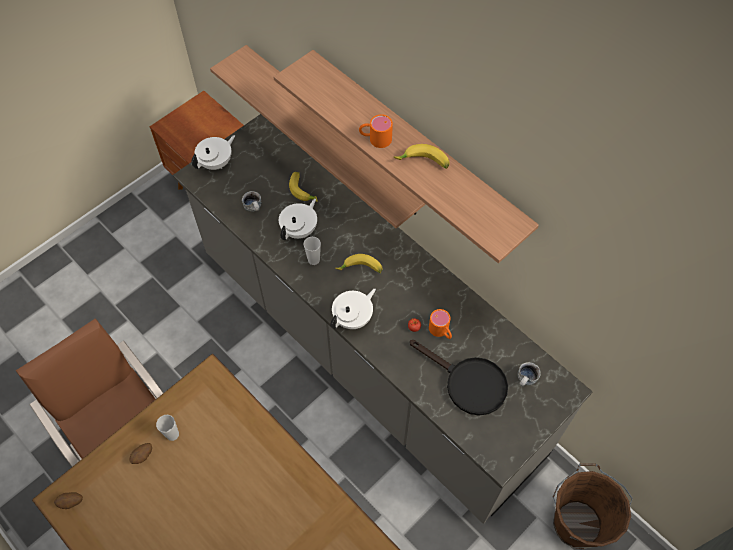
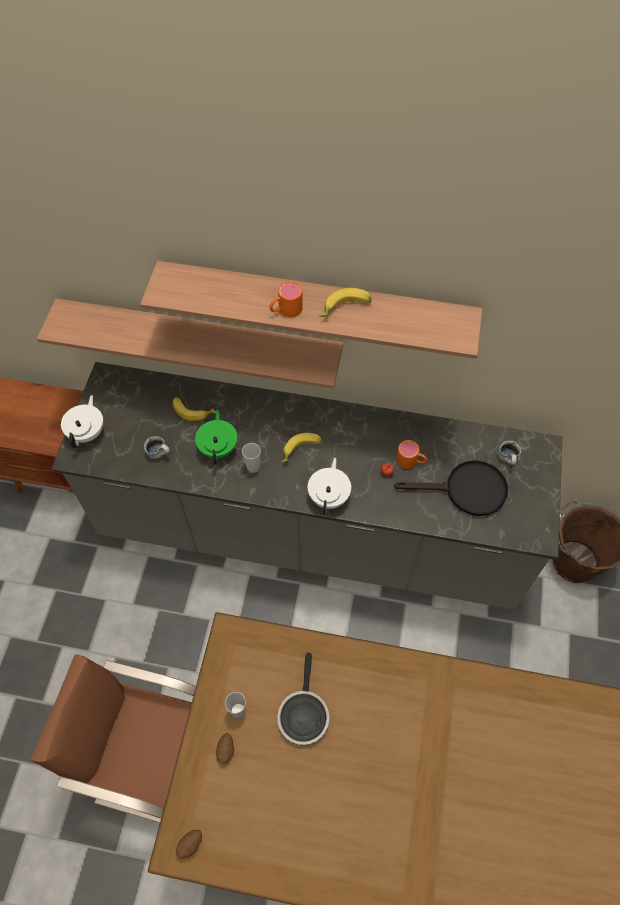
camera: 35 degrees left, 0 degrees up
(215, 469) = (303, 714): none -> frying pan
(300, 230) = (219, 448): white teapot -> green teapot

